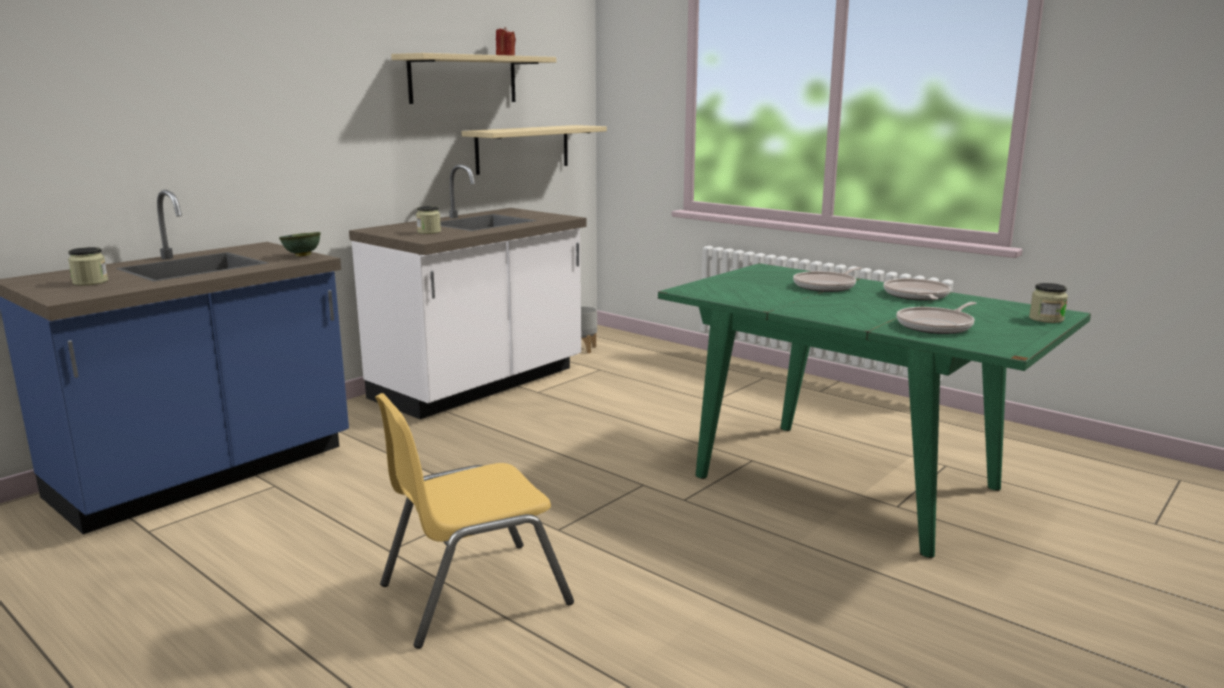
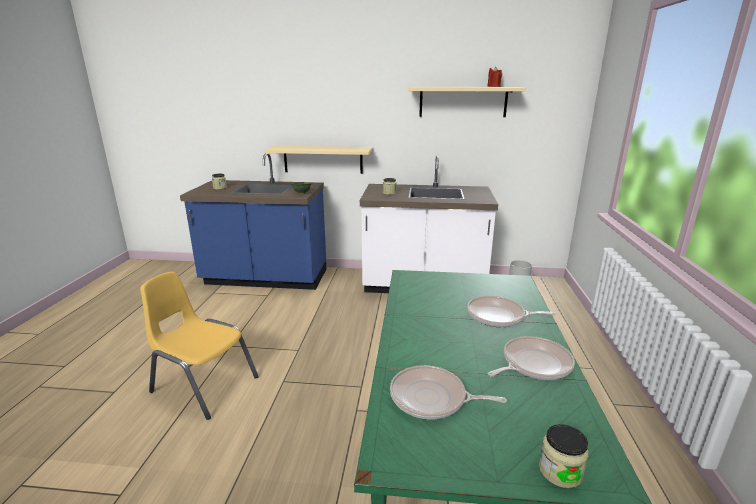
camera: 55 degrees right, 5 degrees up
(523, 149) = (508, 149): beige shelf -> beige shelf (323, 159)

